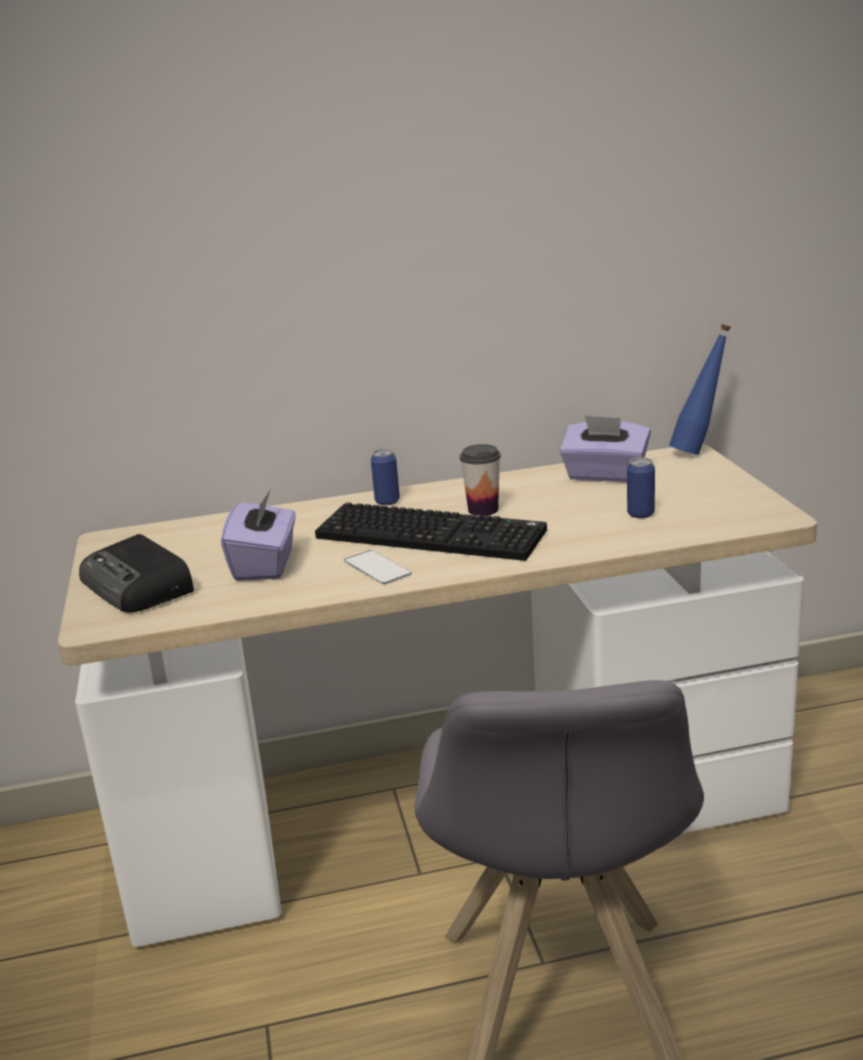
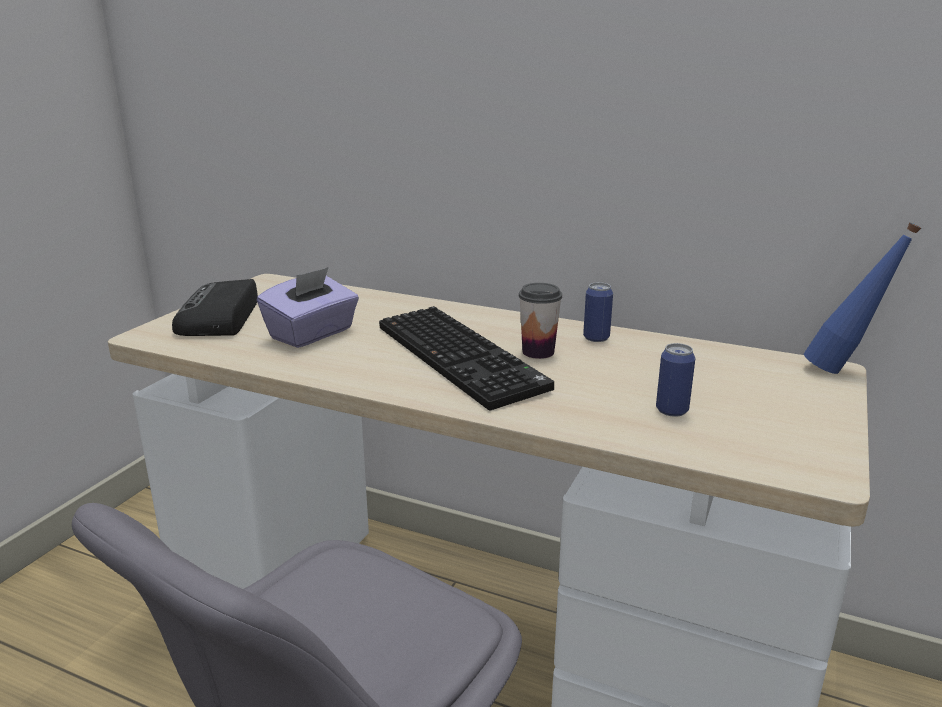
camera: 35 degrees right, 0 degrees up
(377, 568) = (373, 367): phone -> none
(387, 501) = (480, 318): can -> can (596, 338)
(605, 475) = (701, 361): purple tissue box -> none

